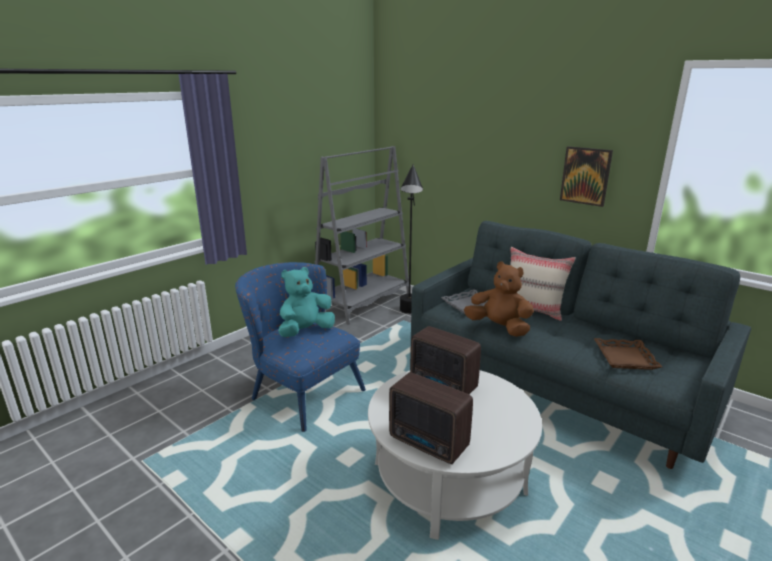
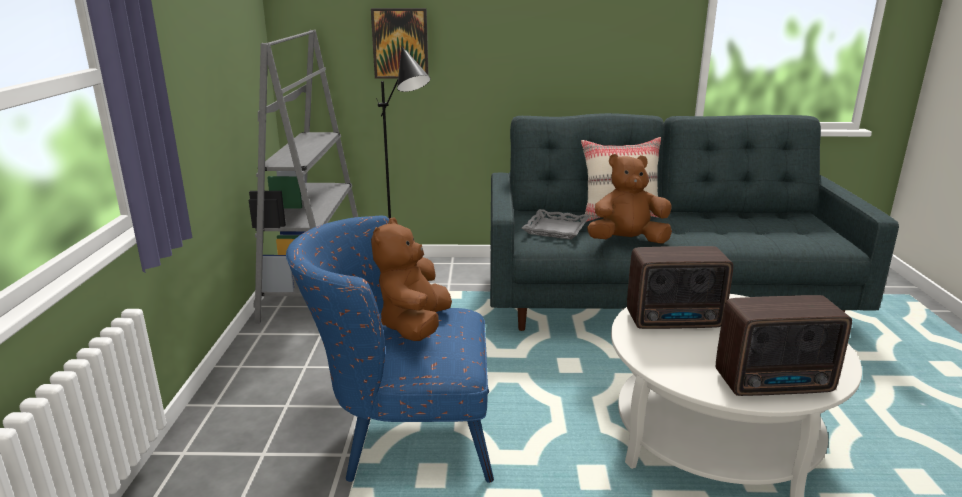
camera: 40 degrees left, 0 degrees up
(306, 331) = (415, 326): turquoise plush toy -> brown plush toy
(585, 176) = (619, 41): picture -> picture (400, 43)
(625, 358) = (769, 232): brown tray -> none

